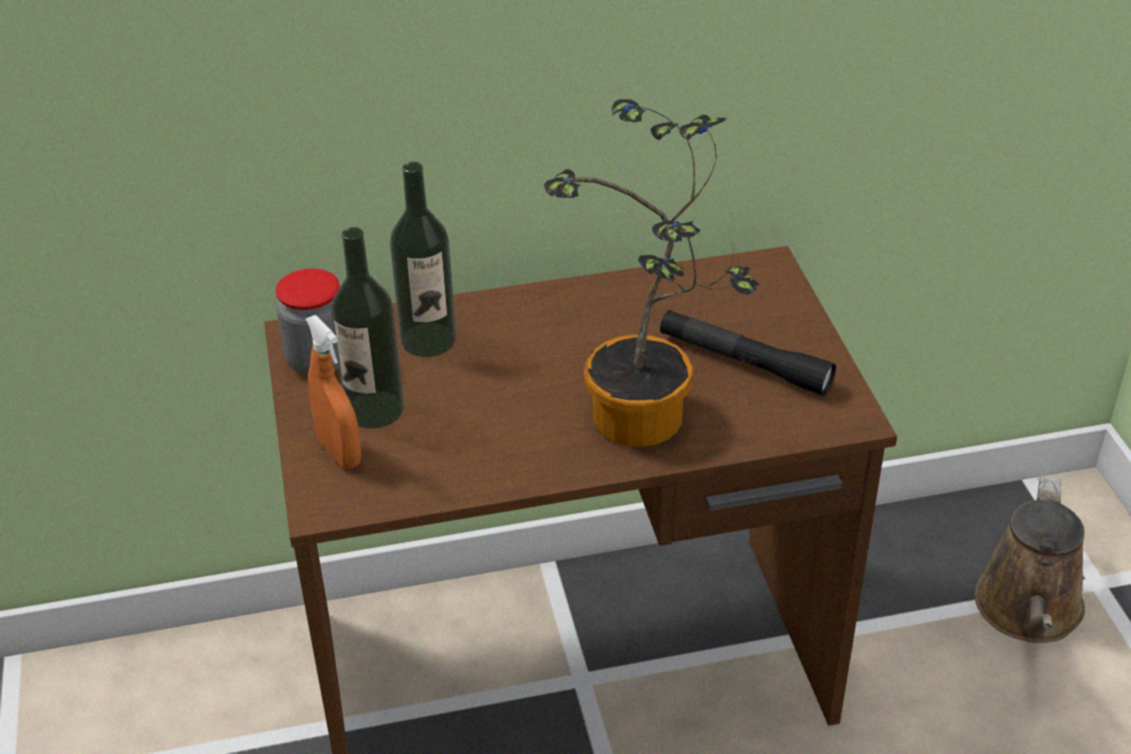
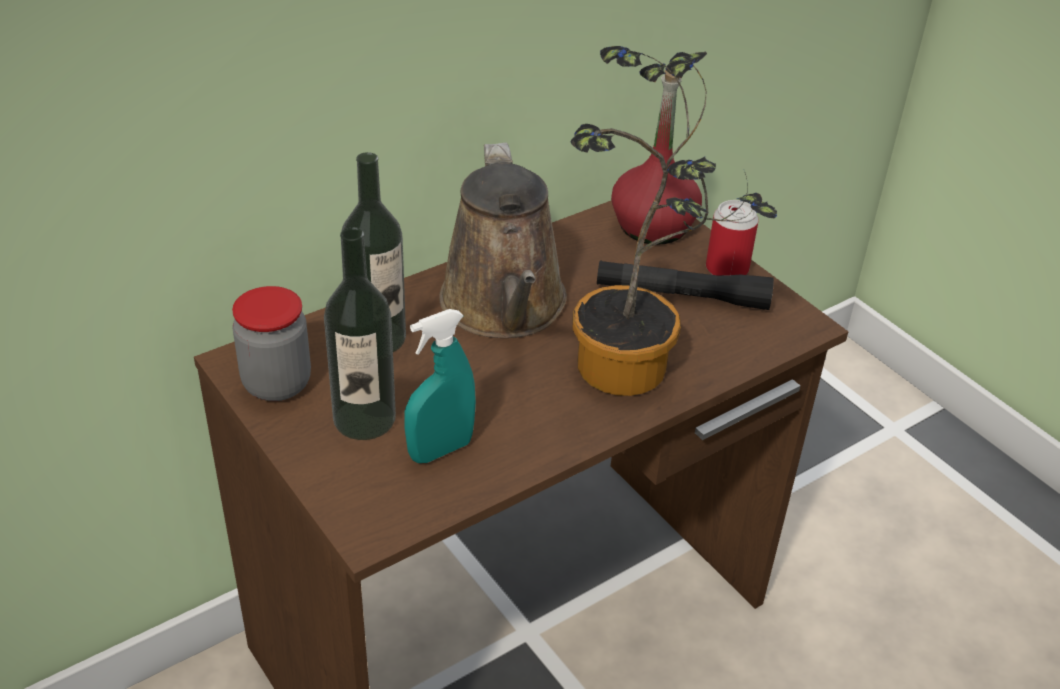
camera: 25 degrees left, 0 degrees up
(339, 453) = (354, 472): orange spray bottle -> none
(423, 452) = (440, 450): none -> turquoise spray bottle
(761, 287) = (653, 226): none -> red bottle
(809, 346) = (727, 269): none -> can
(1028, 612) = (857, 466): brown watering can -> brown watering can (505, 308)

